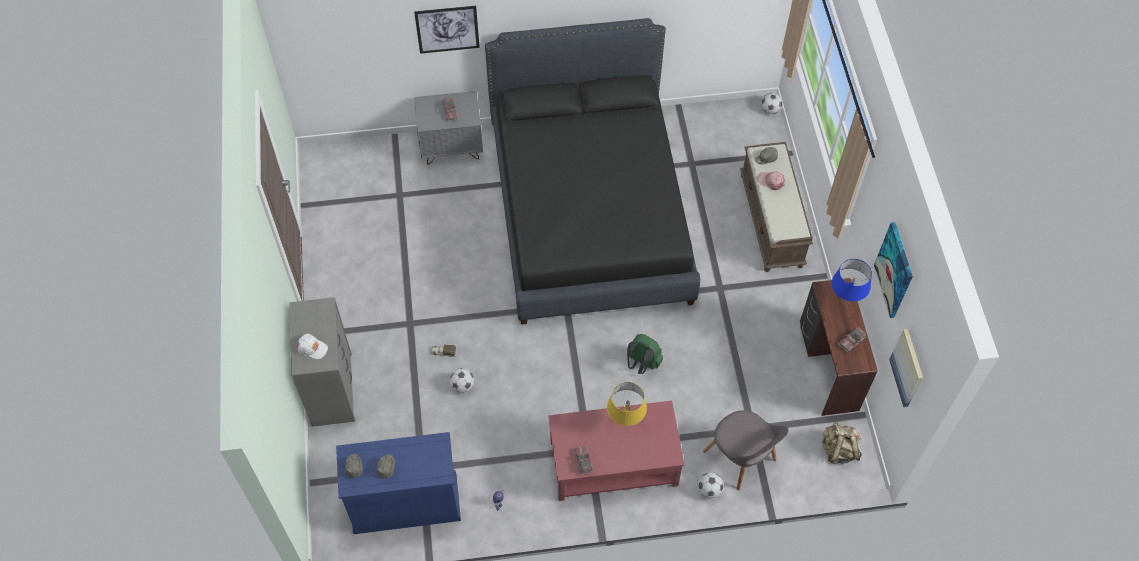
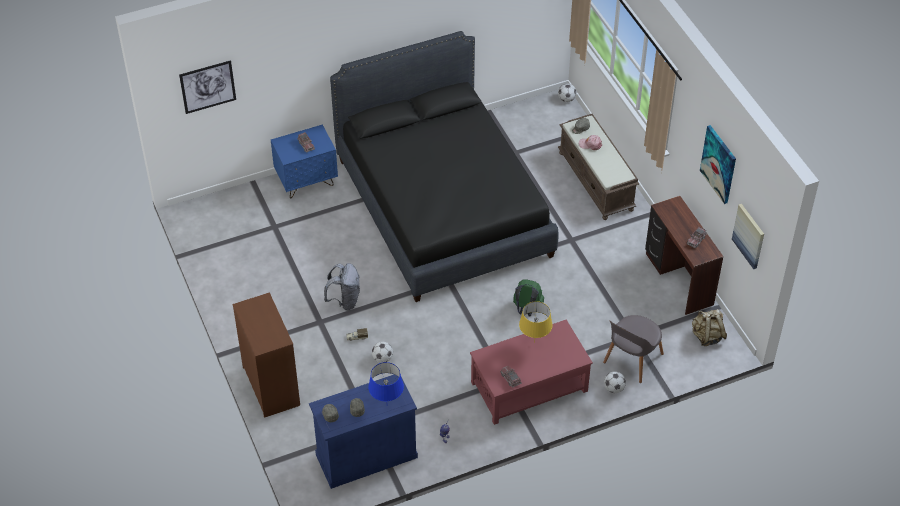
camera: 15 degrees left, 10 degrees down
(312, 348) = (265, 333): white cap -> none
(332, 389) = (271, 386): grey dresser -> brown dresser
(445, 303) = (345, 300): none -> grey backpack
(447, 29) = (297, 69): picture -> picture (208, 87)
(452, 148) = (307, 182): grey nightstand -> blue nightstand
(741, 458) = (631, 360): grey chair -> grey chair turned 90 degrees clockwise
(844, 302) = (681, 213): blue table lamp -> blue table lamp (387, 405)

